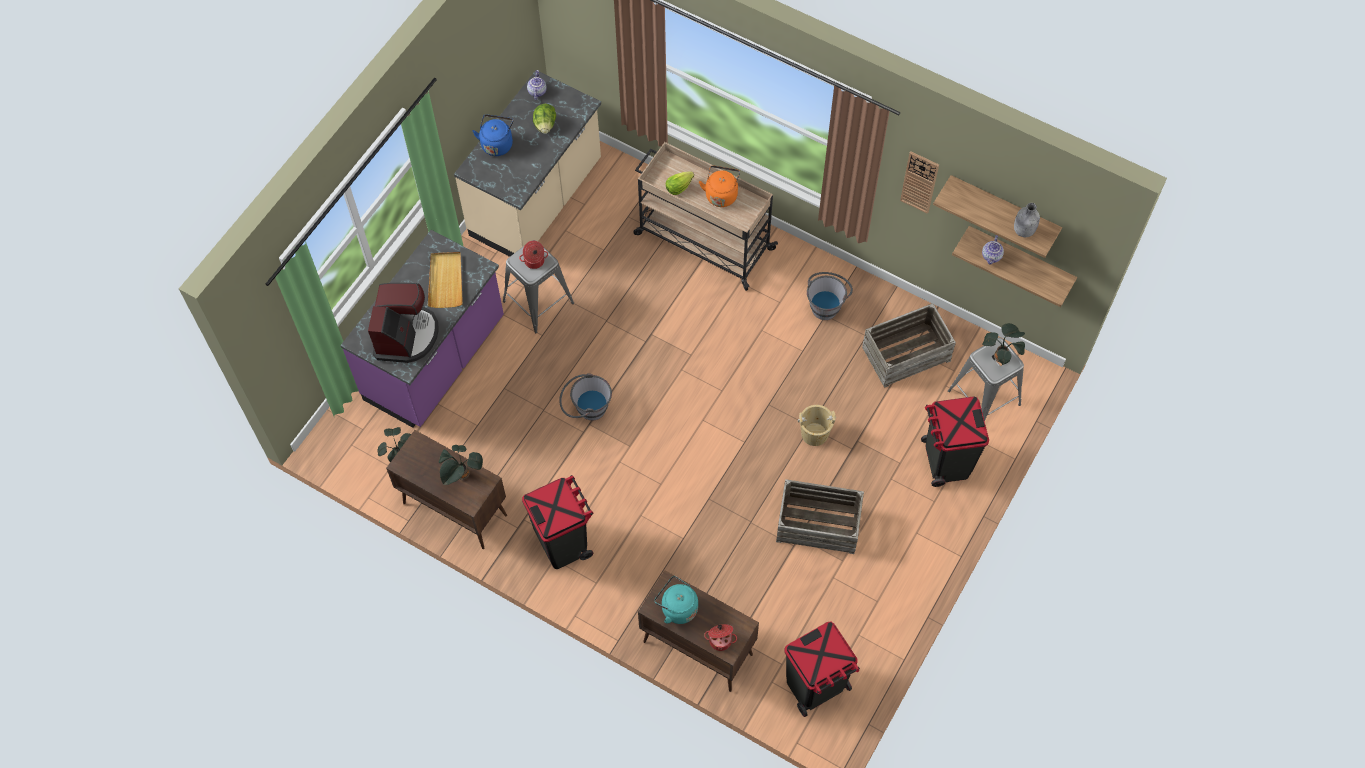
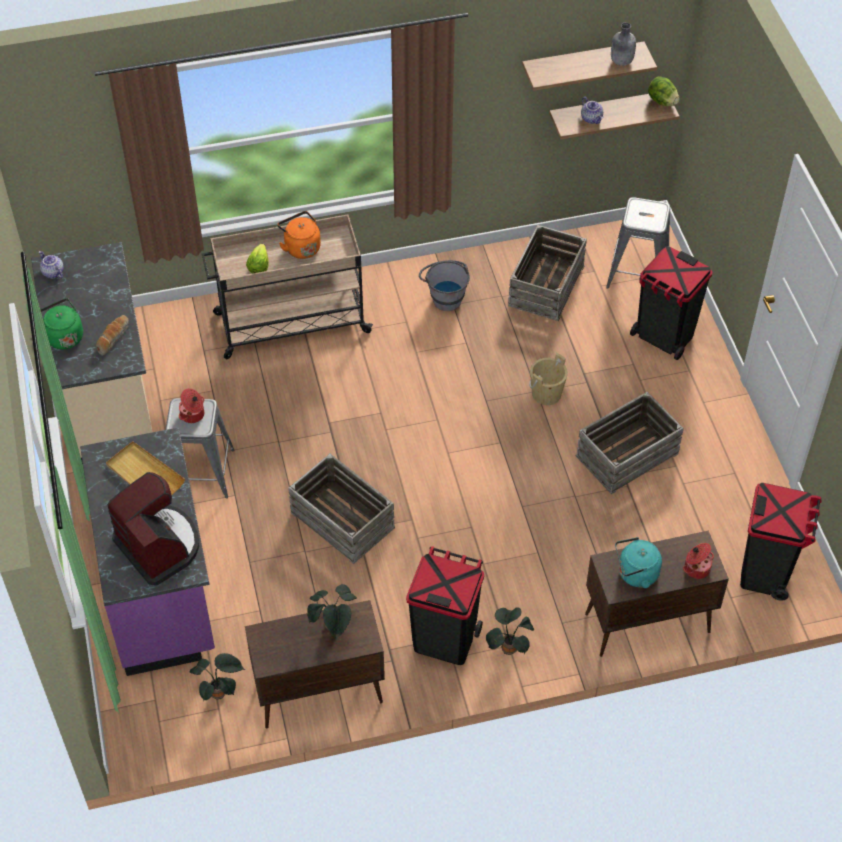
camera: 45 degrees left, 10 degrees down
(497, 143) = (63, 336): blue kettle -> green kettle
(524, 168) = (112, 338): none -> bread
(545, 125) = (92, 292): lettuce -> lettuce (662, 101)
(586, 409) = (341, 521): grey bucket -> crate
(919, 182) = (490, 94): wall clock -> none
(1001, 356) = (646, 210): potted plant -> potted plant (509, 647)

